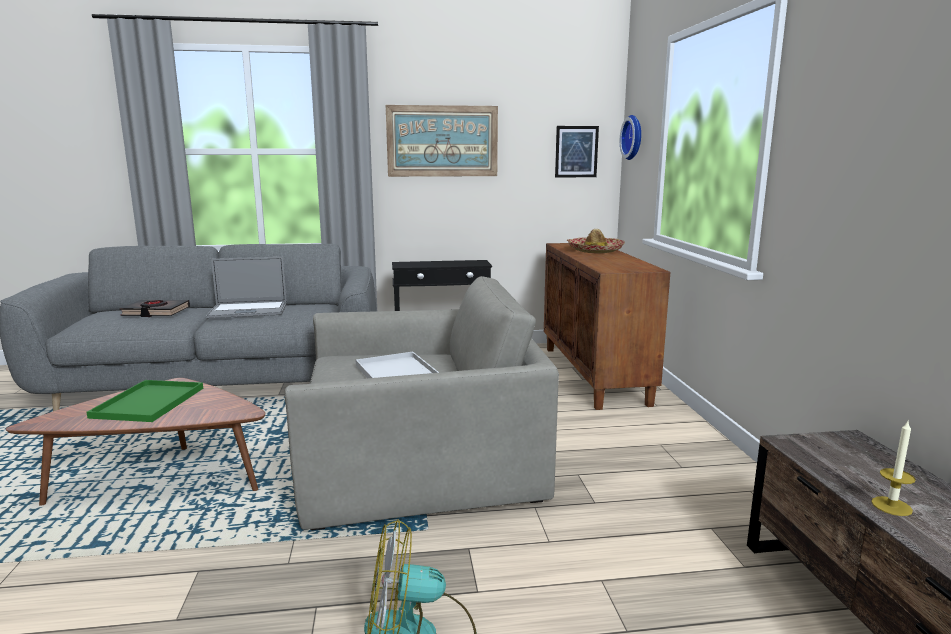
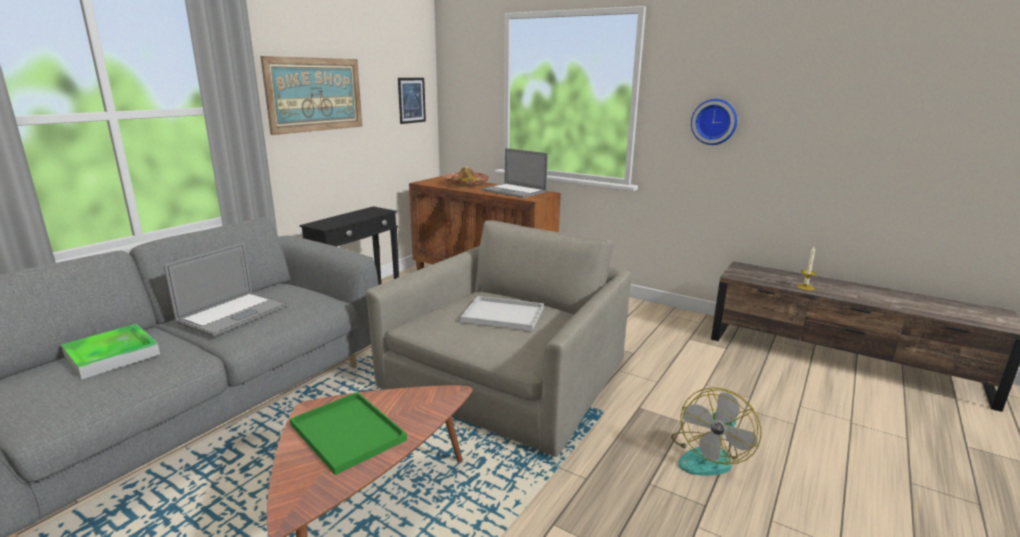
camera: 50 degrees left, 5 degrees up
(156, 312) = (112, 355): black book -> tray
(619, 262) = (514, 191): none -> laptop
(634, 137) = (459, 88): wall clock -> wall clock (714, 121)

